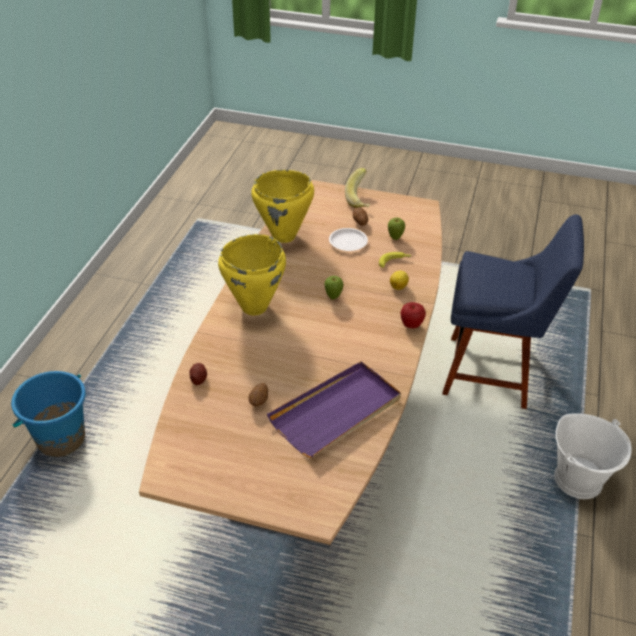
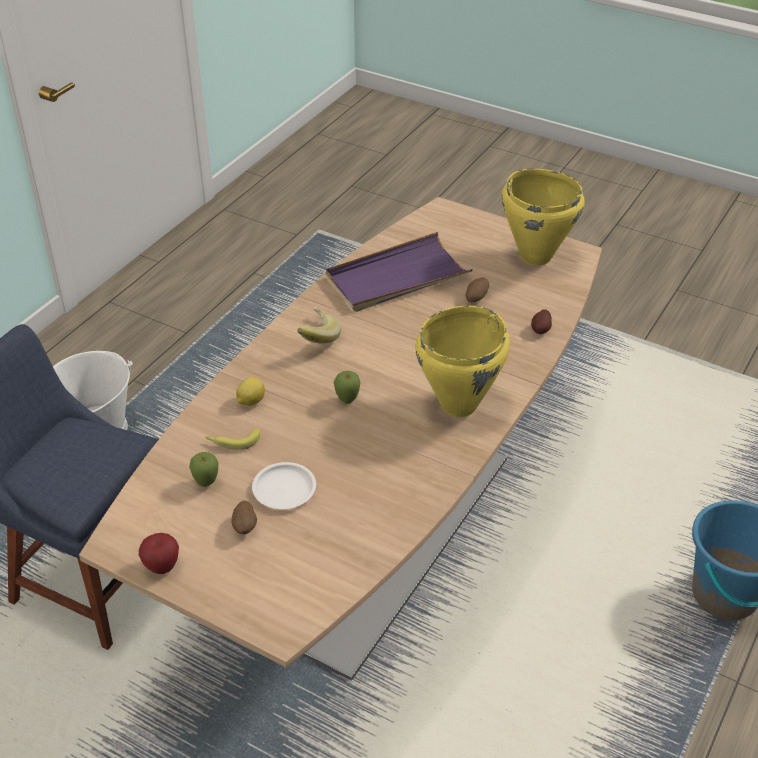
camera: 165 degrees left, 0 degrees up
(284, 236) = (383, 520): yellow cooking pot -> yellow cooking pot (535, 256)
(361, 199) = (215, 581): banana -> banana (315, 337)
(411, 325) = (266, 349): apple -> apple (162, 567)

